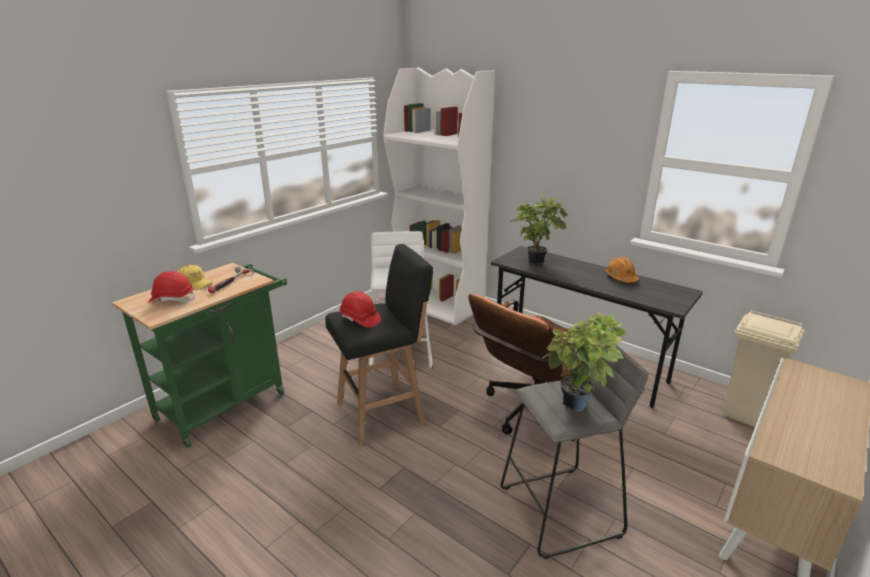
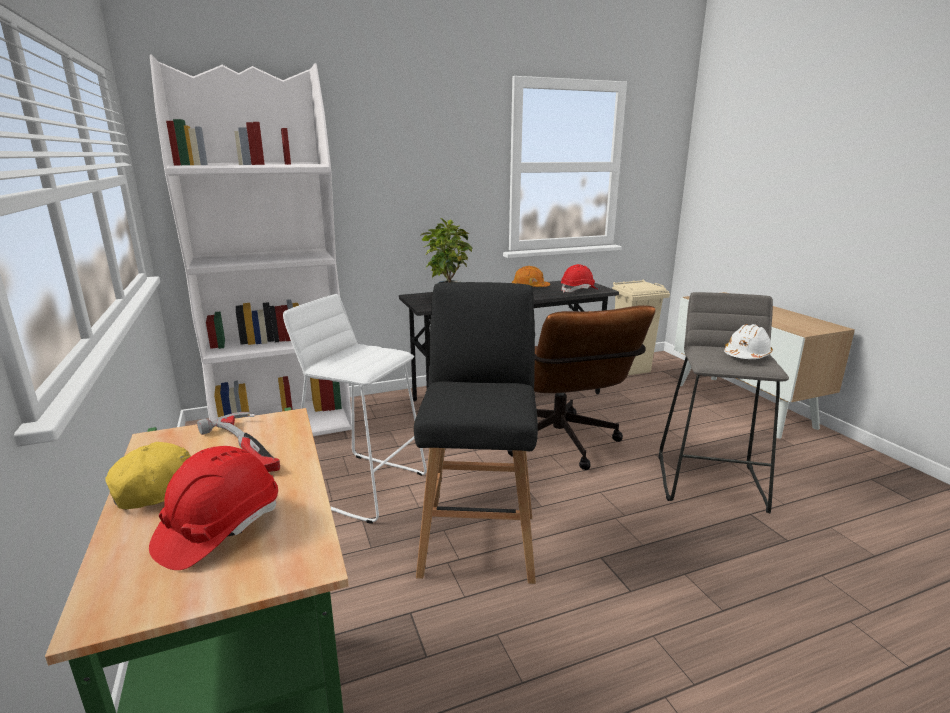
camera: 60 degrees left, 5 degrees down
(360, 319) = (477, 399): red hard hat -> red hard hat (578, 290)
(577, 408) = (746, 355): potted plant -> white hard hat

